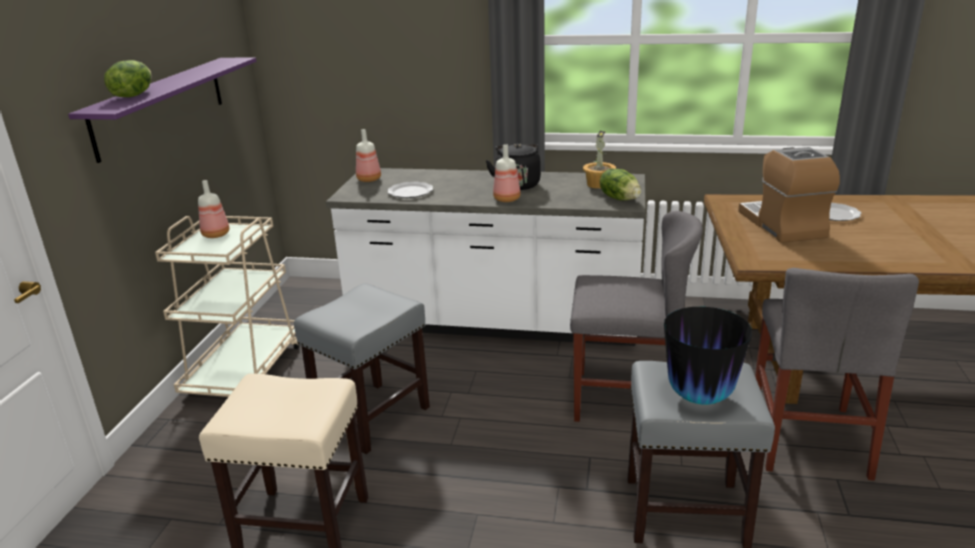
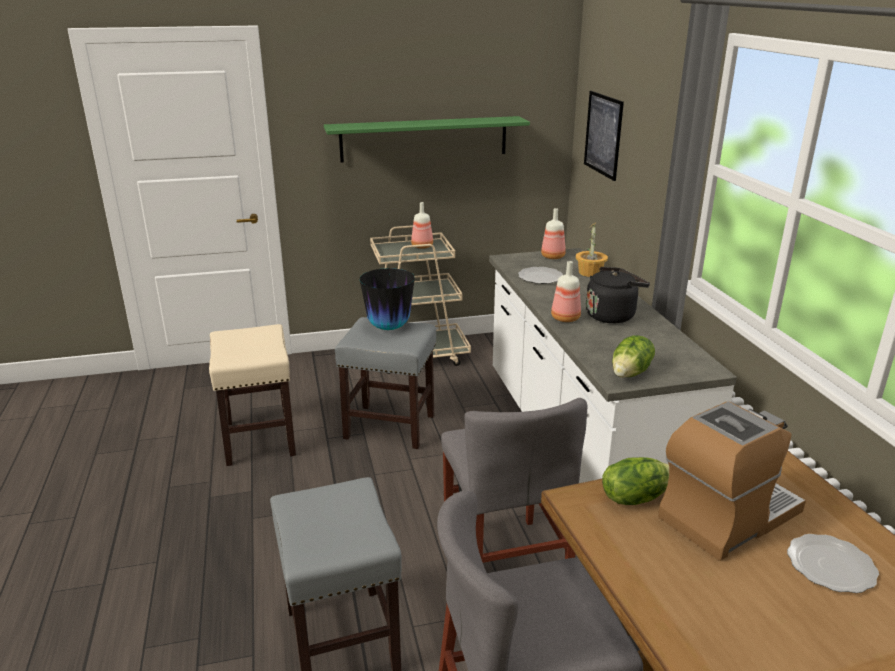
camera: 65 degrees right, 0 degrees up
(133, 95) = (377, 124): lettuce -> lettuce (634, 497)
(161, 105) = (424, 139): purple shelf -> green shelf
(327, 53) = (603, 134): none -> picture
(599, 184) = (663, 355): potted plant -> potted plant (590, 273)
(700, 397) = (317, 523): vase -> vase (389, 327)

